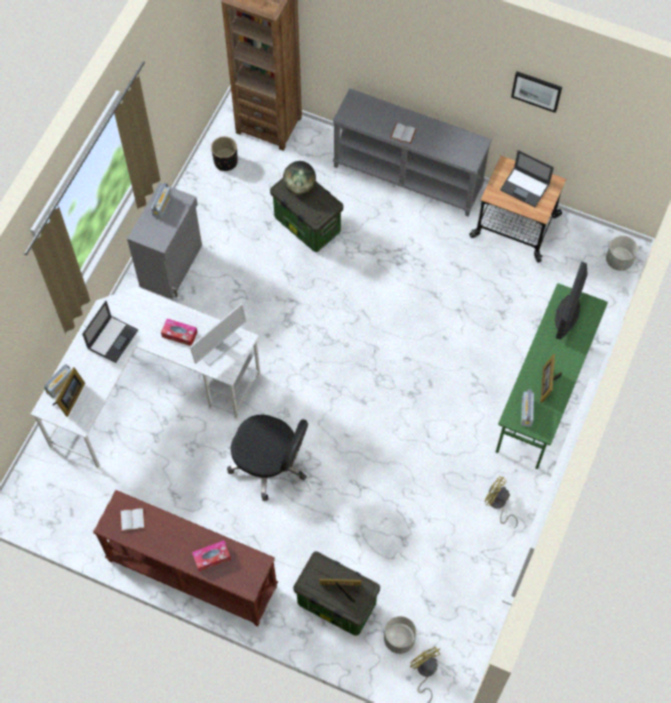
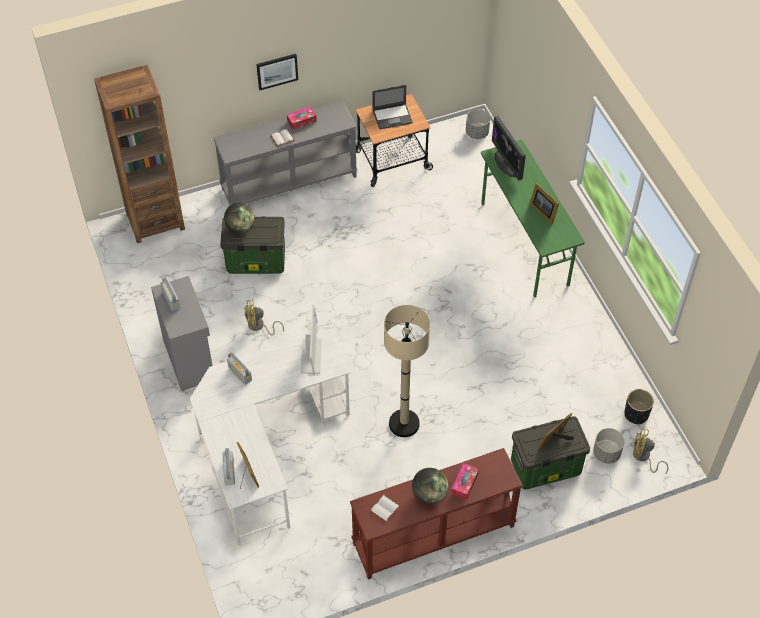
camera: 45 degrees left, 10 degrees down
(113, 338) = (231, 412): laptop -> none
(176, 540) = (429, 494): none -> globe
(179, 334) = (276, 371): tissue box -> tissue box (301, 121)
(225, 162) = (151, 266): black planter -> black planter (636, 414)
(270, 464) = (404, 424): black office chair -> beige floor lamp
(498, 504) = (570, 325): yellow fan -> yellow fan (259, 326)
(526, 412) = (550, 236): radio -> radio (240, 373)
(536, 91) = (368, 30): picture -> picture (277, 71)

